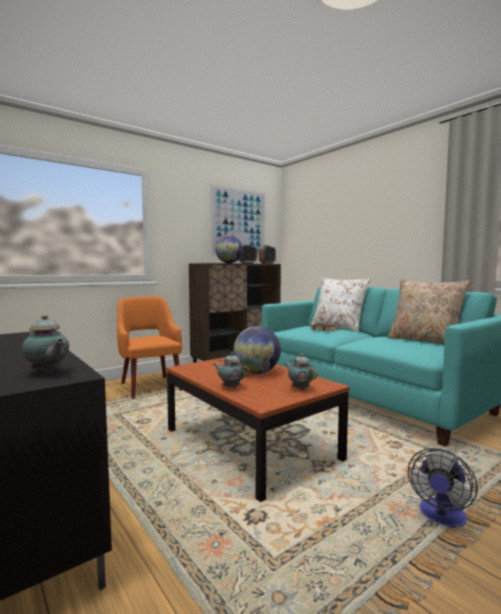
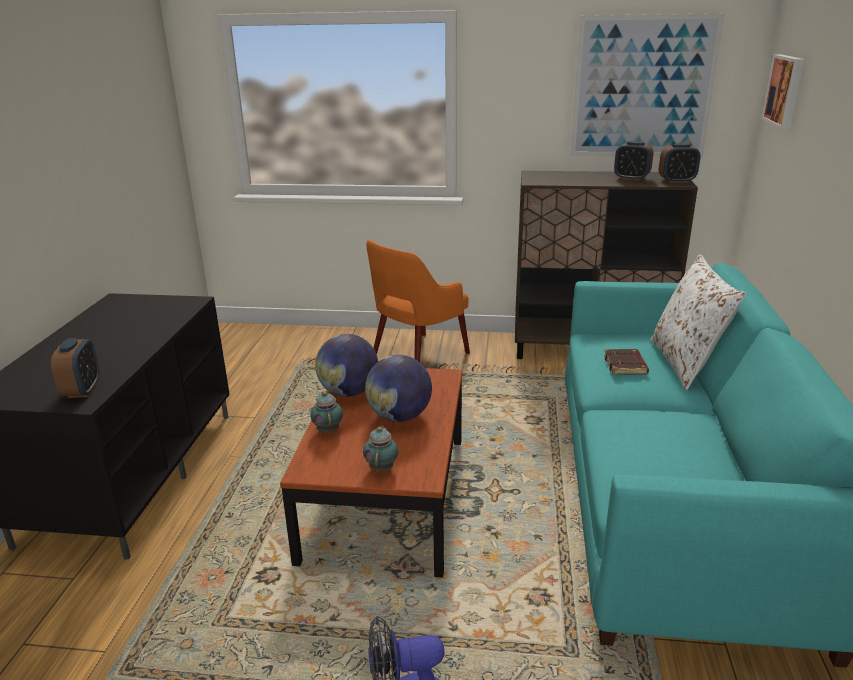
camera: 45 degrees right, 20 degrees up
(48, 373) = (82, 390): teapot -> alarm clock
(150, 386) = (418, 356): orange armchair -> orange armchair turned 150 degrees counterclockwise
(229, 263) = (580, 181): globe -> globe (349, 392)
(301, 222) = (785, 90): none -> picture
(425, 341) = (732, 466): beige pillow -> none

